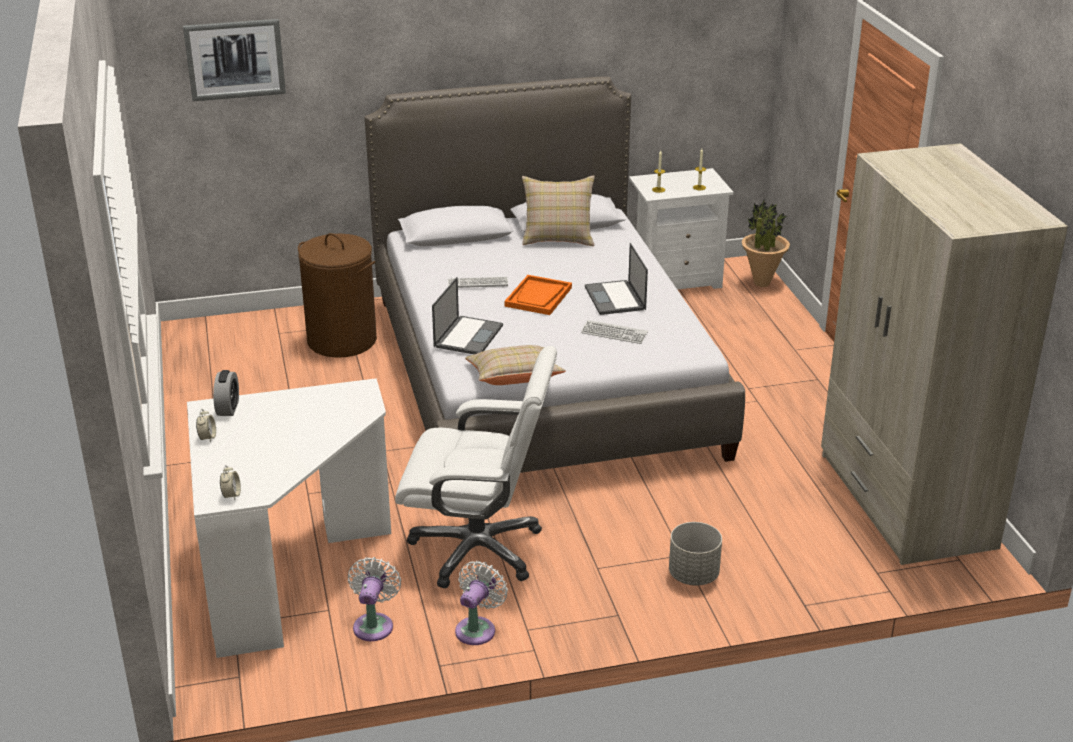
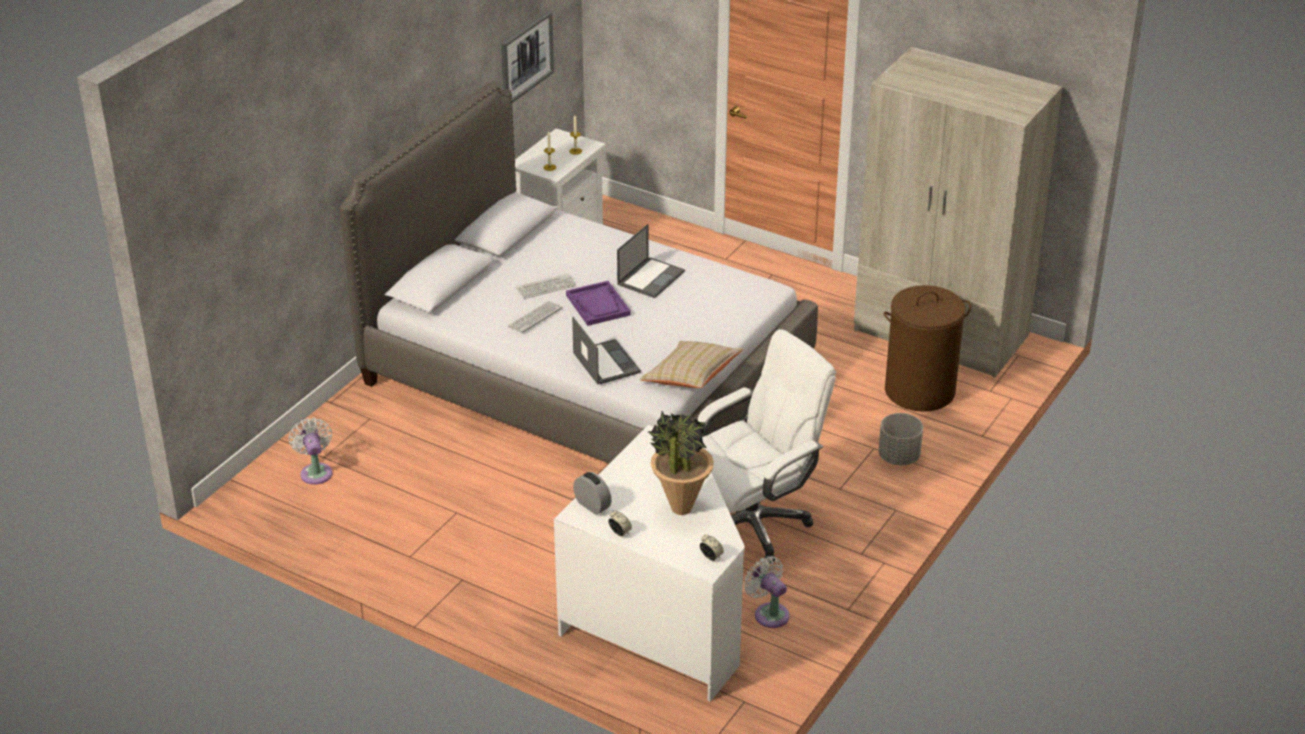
camera: 45 degrees left, 5 degrees up
(235, 59) = (237, 203): picture -> picture (526, 57)
(342, 340) = (388, 433): brown laundry basket -> brown laundry basket (919, 390)
(477, 628) = (832, 572): white fan -> white fan (316, 471)
(538, 297) = (598, 305): orange tray -> purple tray
(558, 237) = (525, 248): beige pillow -> none
(614, 333) = (695, 305): keyboard -> keyboard (546, 287)
(615, 298) = (651, 277): laptop -> laptop turned 90 degrees counterclockwise
(761, 283) = (624, 215): potted plant -> potted plant (681, 508)

